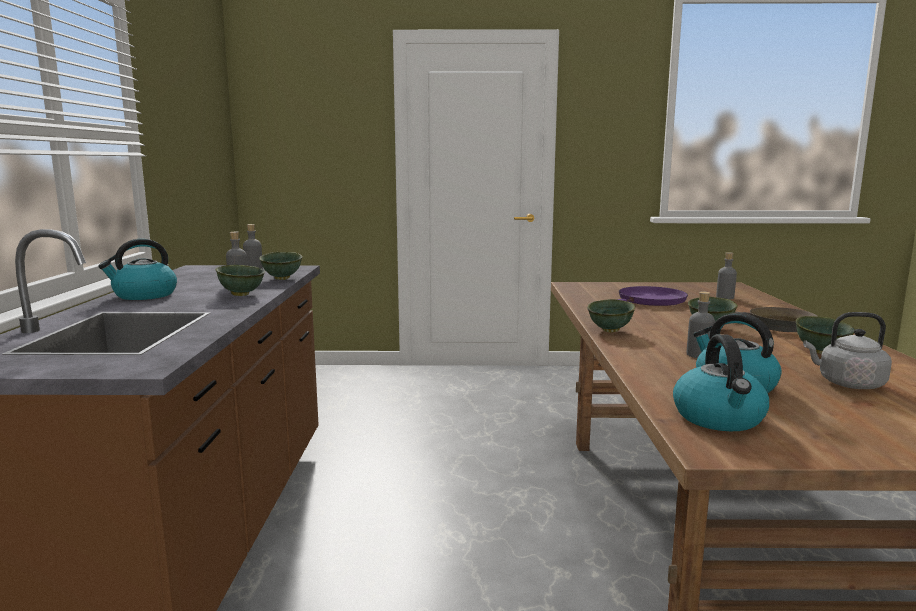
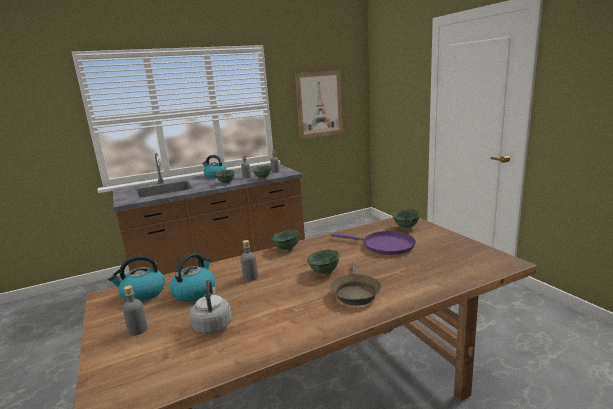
camera: 65 degrees right, 5 degrees up
(192, 149) = (319, 104): none -> picture
(725, 297) = (442, 266): grey bottle -> grey bottle (138, 330)
(821, 352) = (288, 314): green bowl -> green bowl (406, 227)

